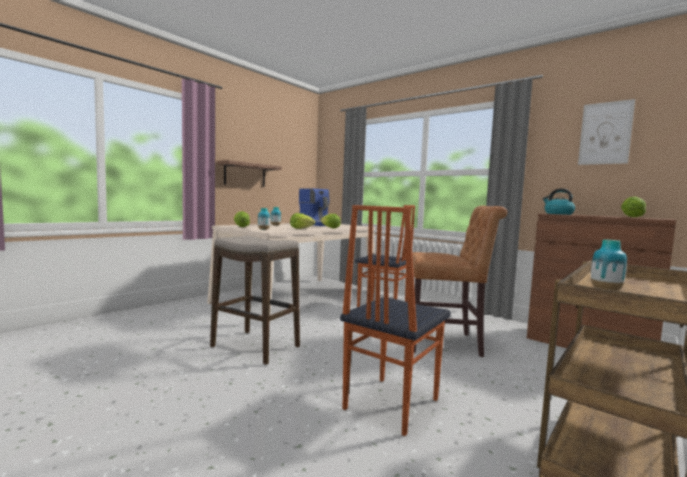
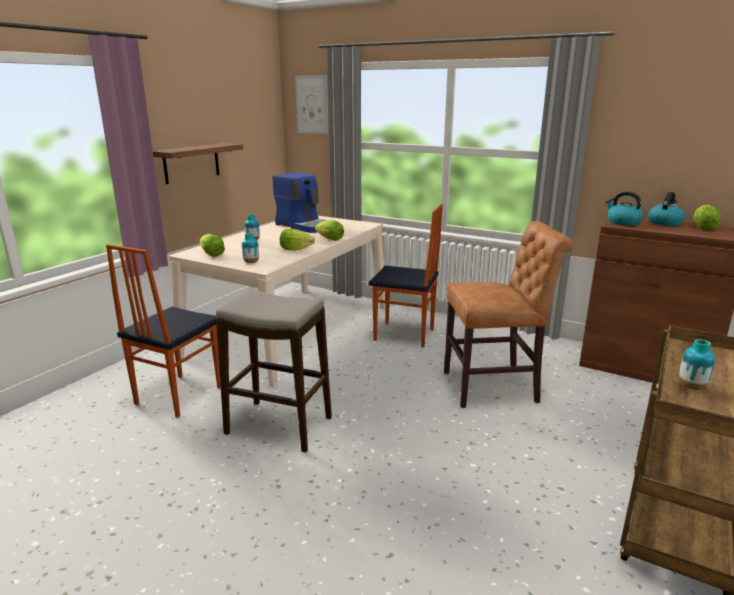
camera: 10 degrees left, 15 degrees up
(389, 404) = (460, 486): chair -> chair (177, 395)
(596, 215) = (664, 222): none -> kettle
(605, 133) = (684, 117): picture -> picture (312, 104)

